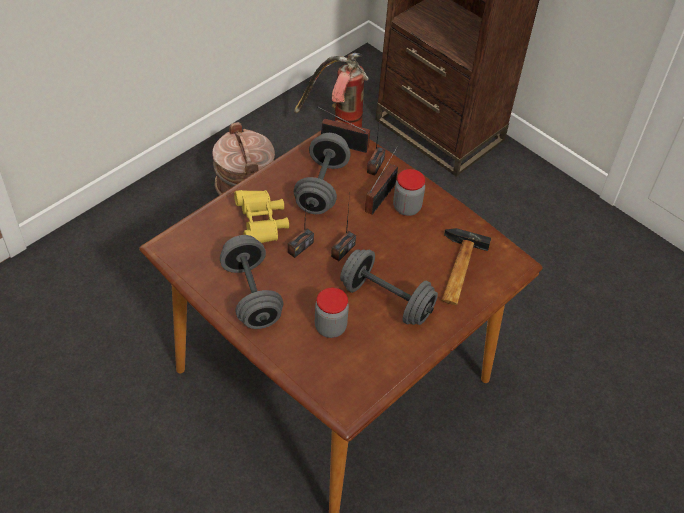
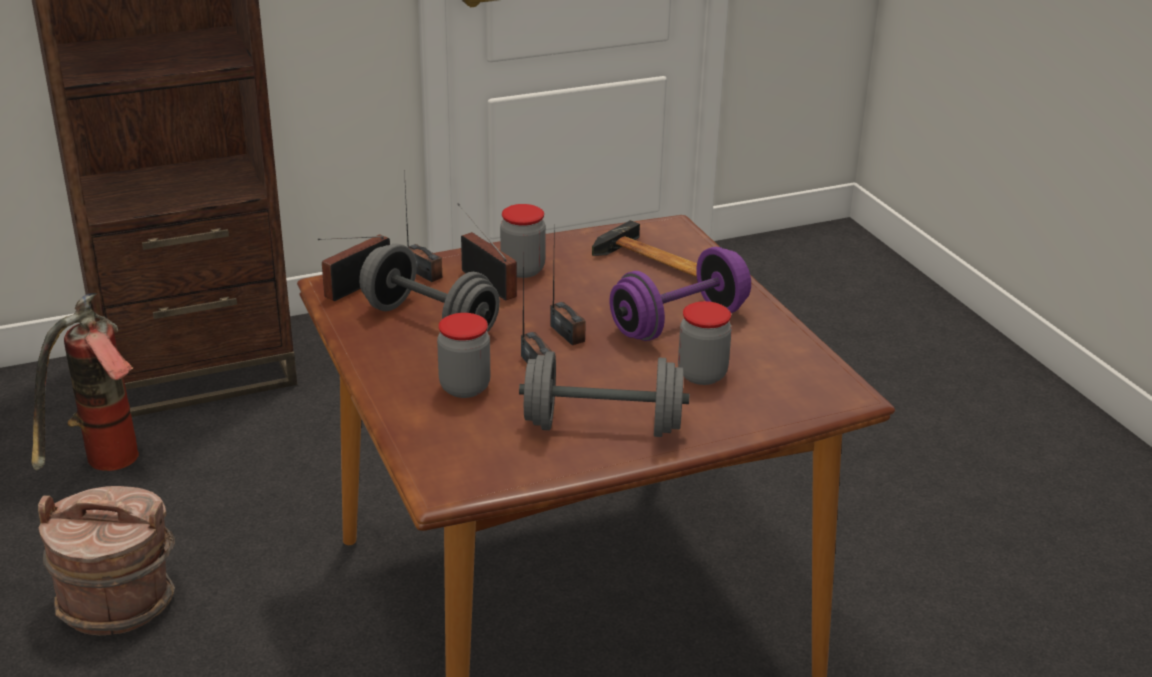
camera: 65 degrees left, 20 degrees down
(261, 224) = (464, 387): yellow binoculars -> jar
(386, 300) = (679, 323): grey dumbbell -> purple dumbbell

